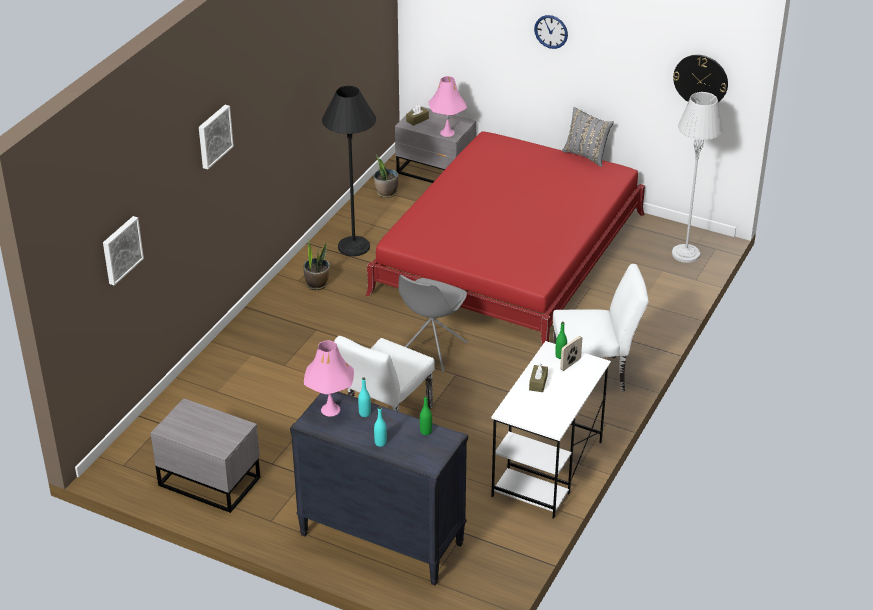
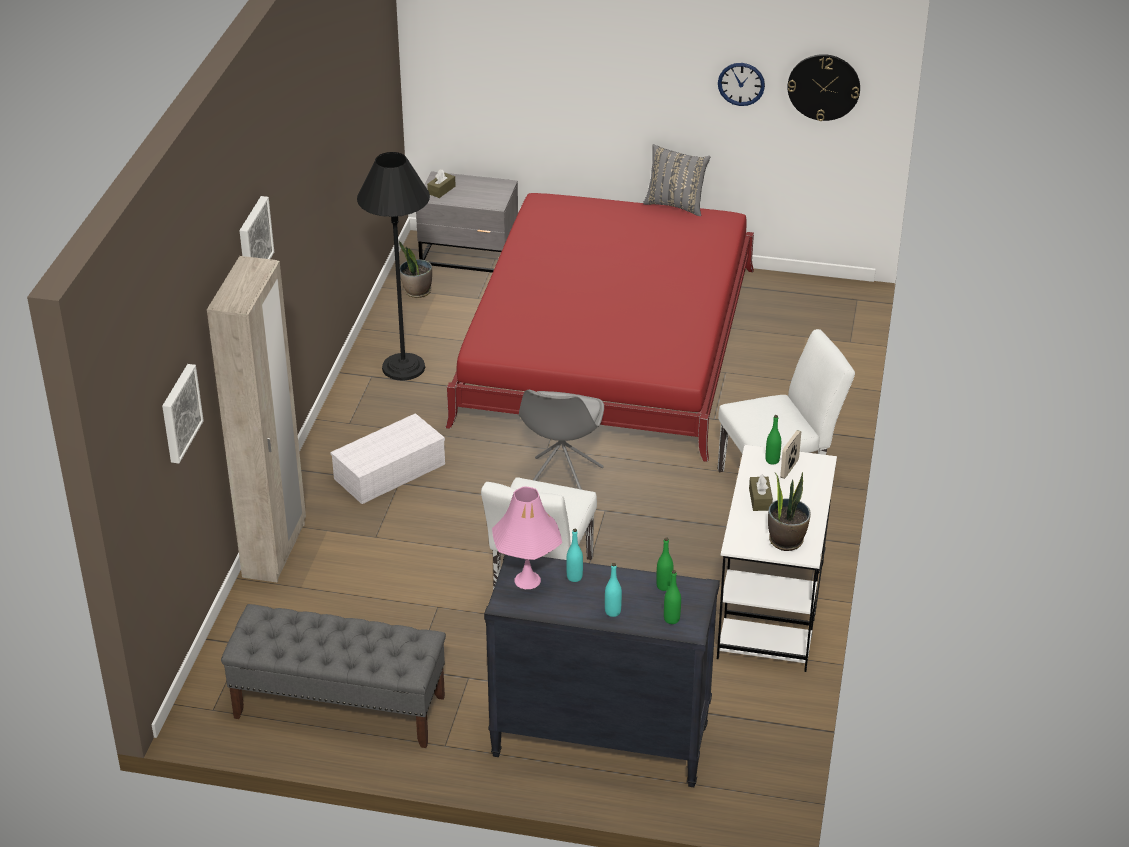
camera: 15 degrees left, 0 degrees up
(209, 480) = (339, 707): grey nightstand -> grey bench
(210, 362) = (275, 550): none -> beige wardrobe
(312, 321) = (389, 472): none -> white storage box
(317, 284) = (375, 424): potted plant -> potted plant (786, 540)
(420, 456) = (671, 619): none -> green bottle
(447, 132) = (487, 201): pink table lamp -> none
(551, 31) = (617, 49): wall clock -> wall clock (741, 84)
(685, 254) = (824, 312): grey floor lamp -> none

